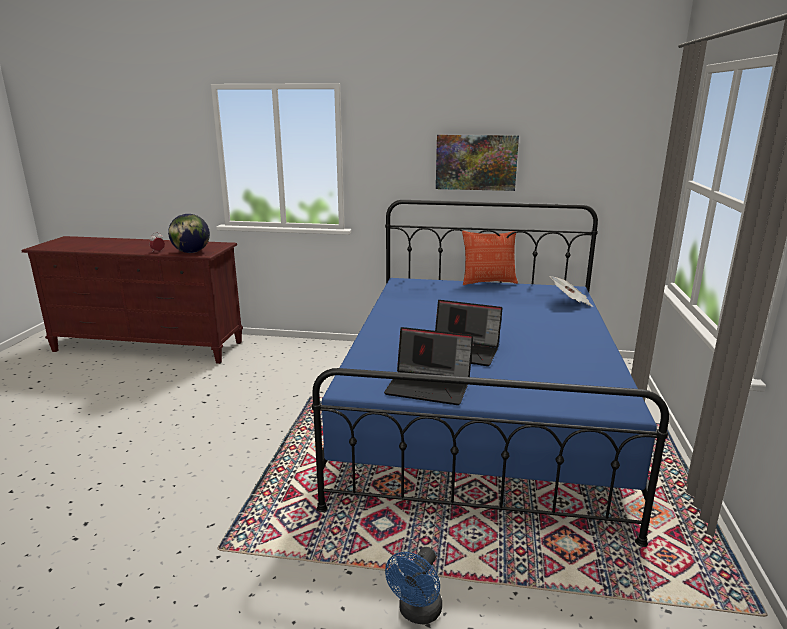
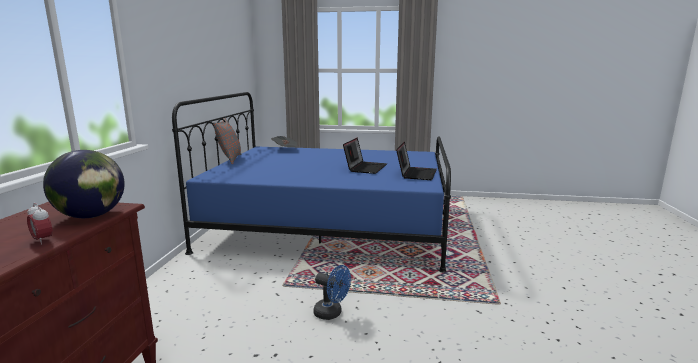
camera: 90 degrees left, 5 degrees down
(417, 613) = (503, 246): blue fan -> blue fan (332, 313)
(476, 162) = (201, 65): picture -> none
(488, 282) = (230, 159): orange pillow -> grey pillow

